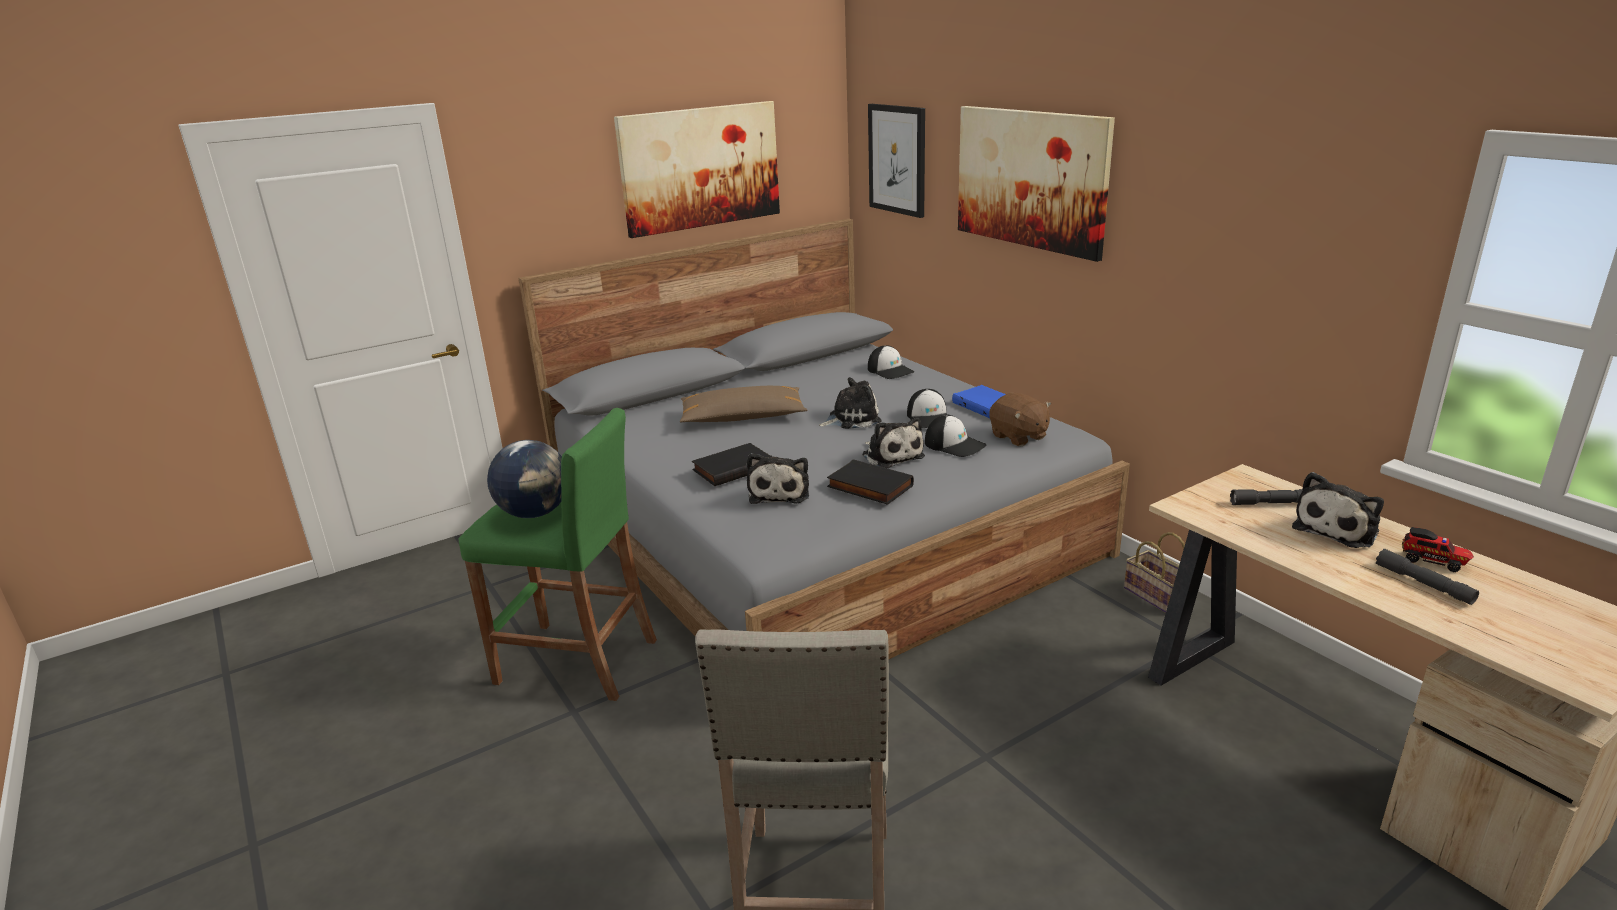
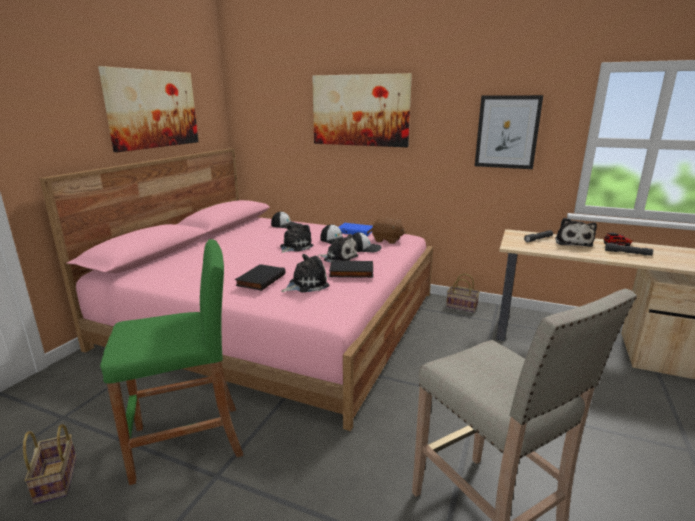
camera: 35 degrees left, 5 degrees down
(441, 652) = (57, 480): none -> basket
(535, 513) = (157, 330): globe -> none
(743, 417) = (228, 257): brown pillow -> none
(780, 492) = (306, 285): plush toy -> plush toy turned 90 degrees counterclockwise
(818, 529) = (276, 319): grey bed -> pink bed
(897, 159) = (265, 110): picture -> picture (507, 132)

